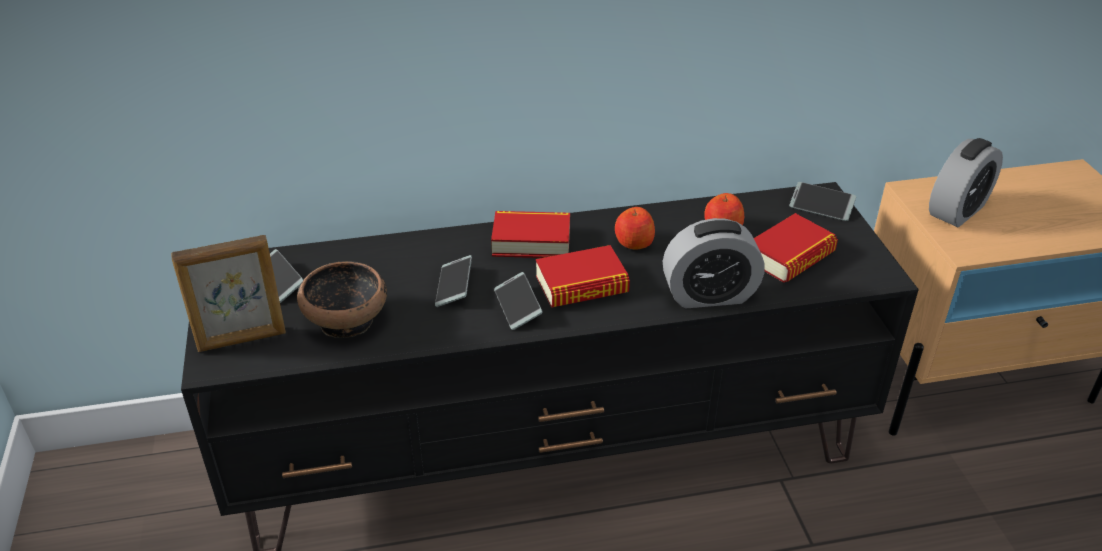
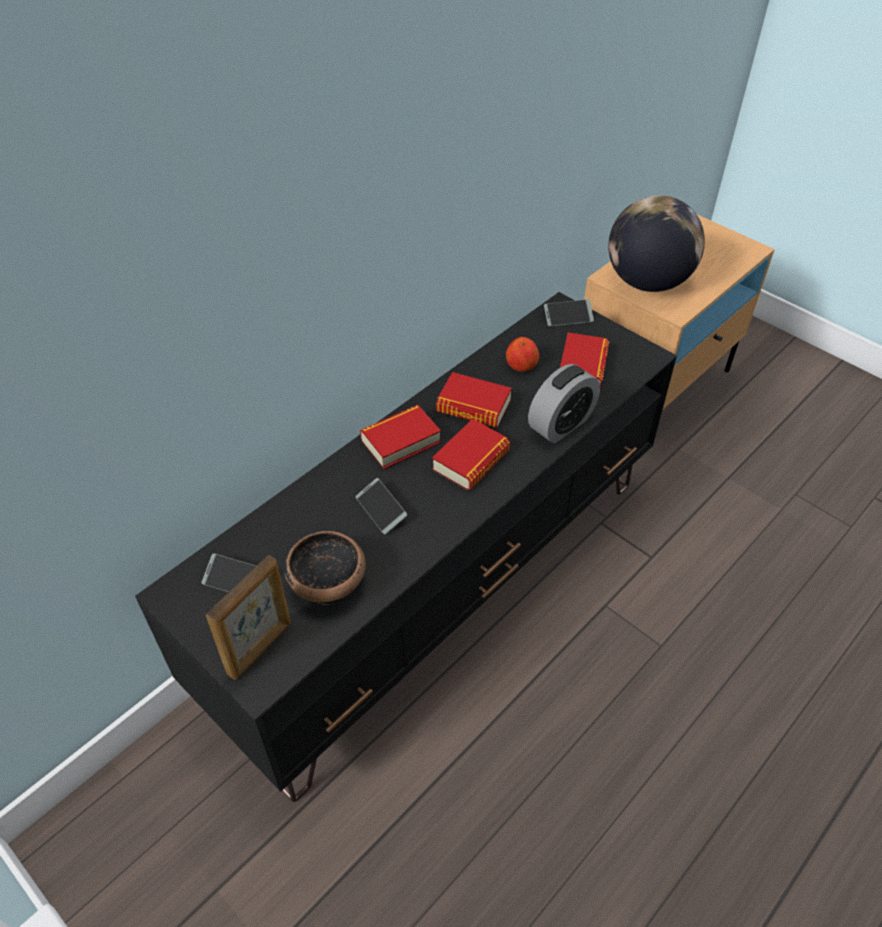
camera: 35 degrees left, 10 degrees up
(517, 306) = (443, 502): phone -> none
(633, 242) = (473, 406): apple -> book
(957, 211) = (647, 282): alarm clock -> globe

